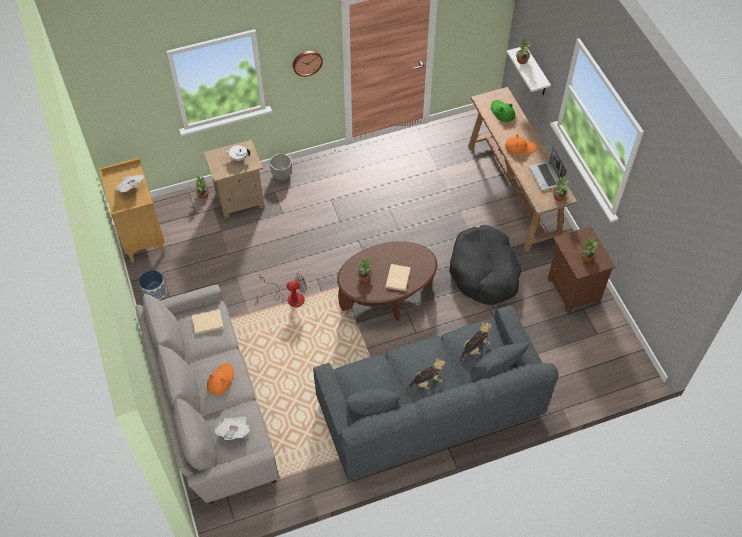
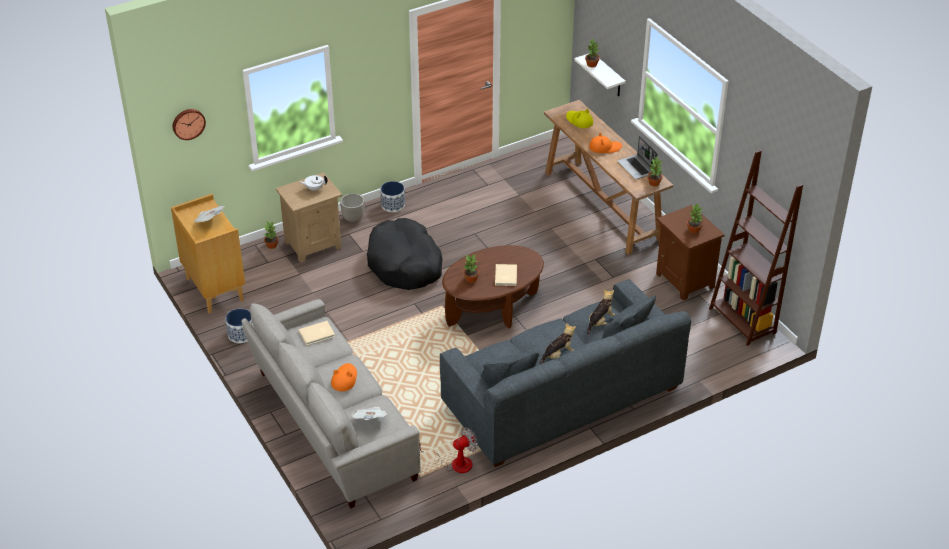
camera: 10 degrees left, 15 degrees down
(290, 297) = (390, 322): fan -> fan (454, 463)
(307, 62) = (376, 82): wall clock -> wall clock (188, 123)
(321, 165) = (393, 205): none -> planter
(484, 272) = (589, 276): black dog bed -> black dog bed (405, 264)
(502, 112) = (579, 121): green hat -> yellow hat
(619, 345) = (742, 320): none -> brown bookcase

